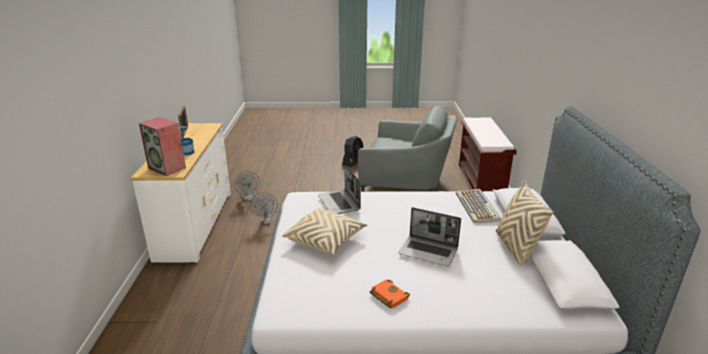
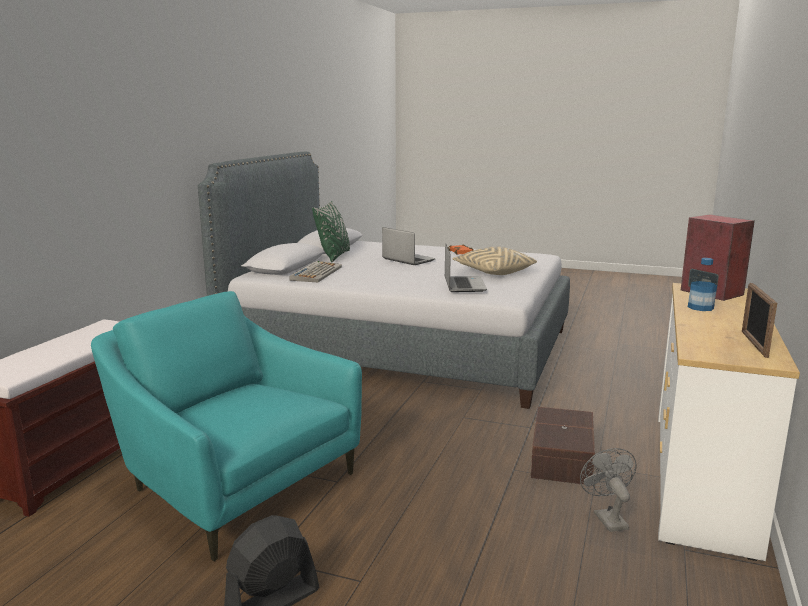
camera: 160 degrees left, 10 degrees down
(266, 222) = (560, 459): grey fan -> brown storage box
(405, 185) = (232, 485): grey armchair -> turquoise armchair
(515, 248) = (334, 256): beige pillow -> green pillow

